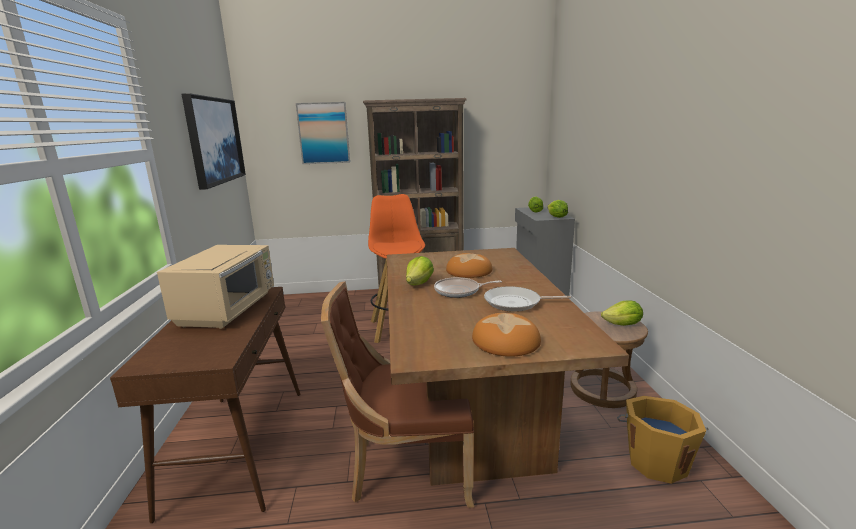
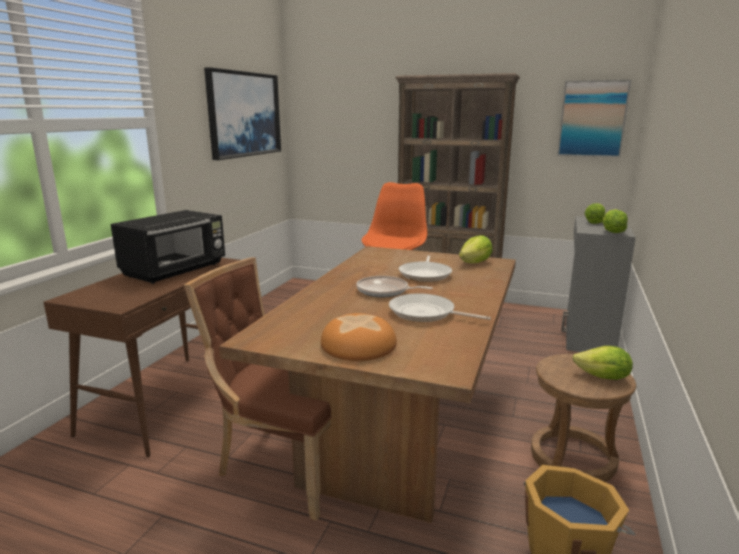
camera: 25 degrees right, 0 degrees up
(229, 309) = (176, 270): beige microwave -> black microwave
(323, 133) = (363, 112): picture -> picture (592, 119)
(419, 284) = (356, 277): lettuce -> lettuce (475, 263)
(469, 271) = (425, 274): bread -> frying pan

